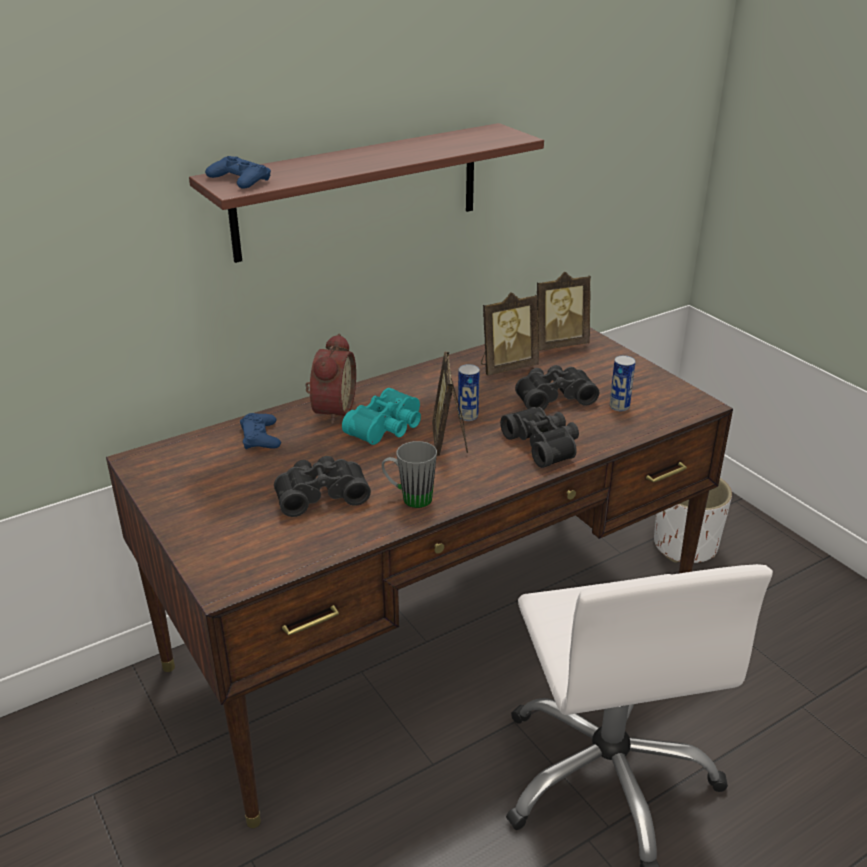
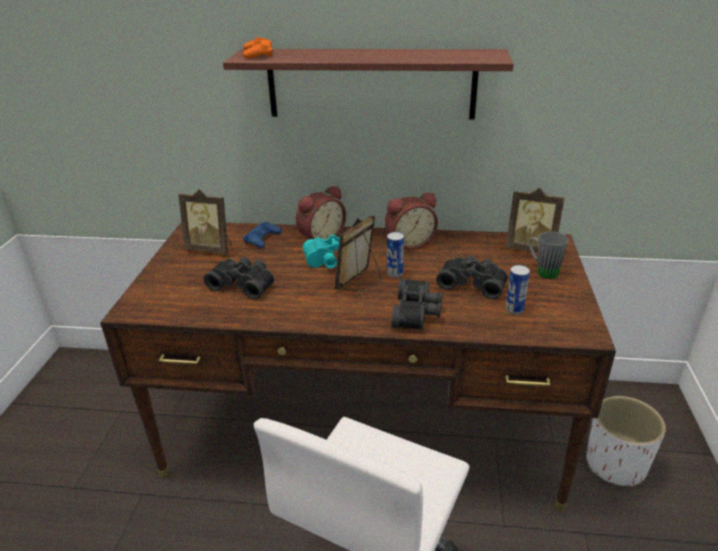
camera: 40 degrees right, 0 degrees up
(239, 180) = (258, 54): blue game controller -> orange game controller
(409, 498) = (285, 308): grey mug -> grey mug (542, 271)
(436, 379) = (409, 242): none -> alarm clock
(506, 367) = (468, 251): picture frame -> picture frame (211, 248)

